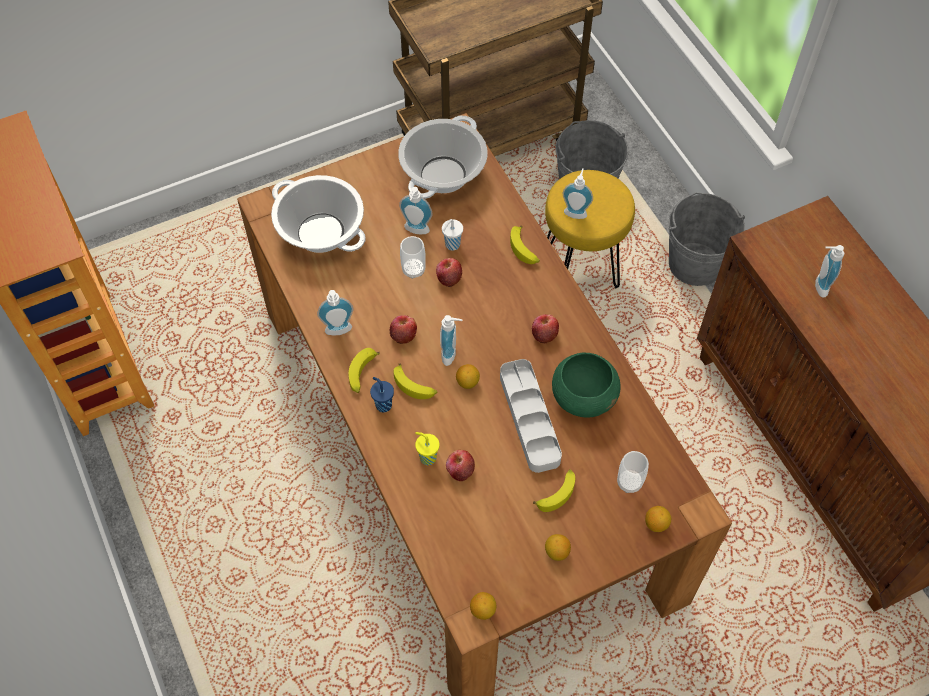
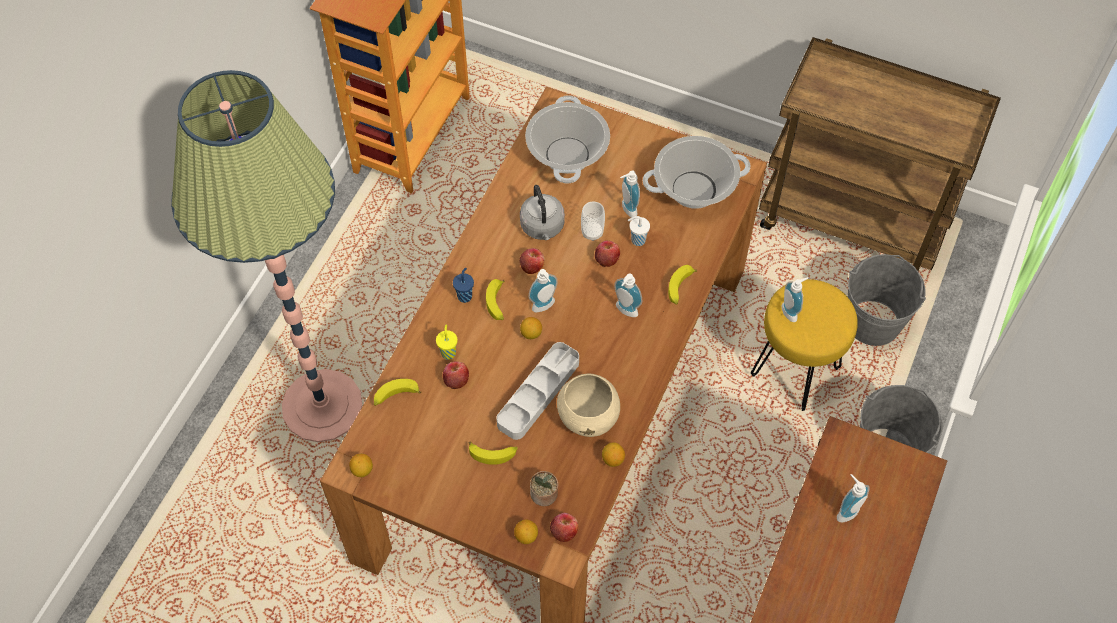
camera: 50 degrees right, 0 degrees up
(291, 632) = (322, 406): none -> floor lamp
(339, 332) = (497, 227): soap dispenser -> soap dispenser (625, 311)
(362, 374) = (477, 266): banana -> banana (395, 396)
(373, 300) = (542, 228): none -> grey kettle
(544, 334) = (618, 353): apple -> apple (564, 531)
(556, 552) = (446, 486): lemon -> lemon (612, 459)
(583, 397) = (589, 416): green bowl -> beige bowl
(629, 482) = (544, 495): cup -> potted plant

